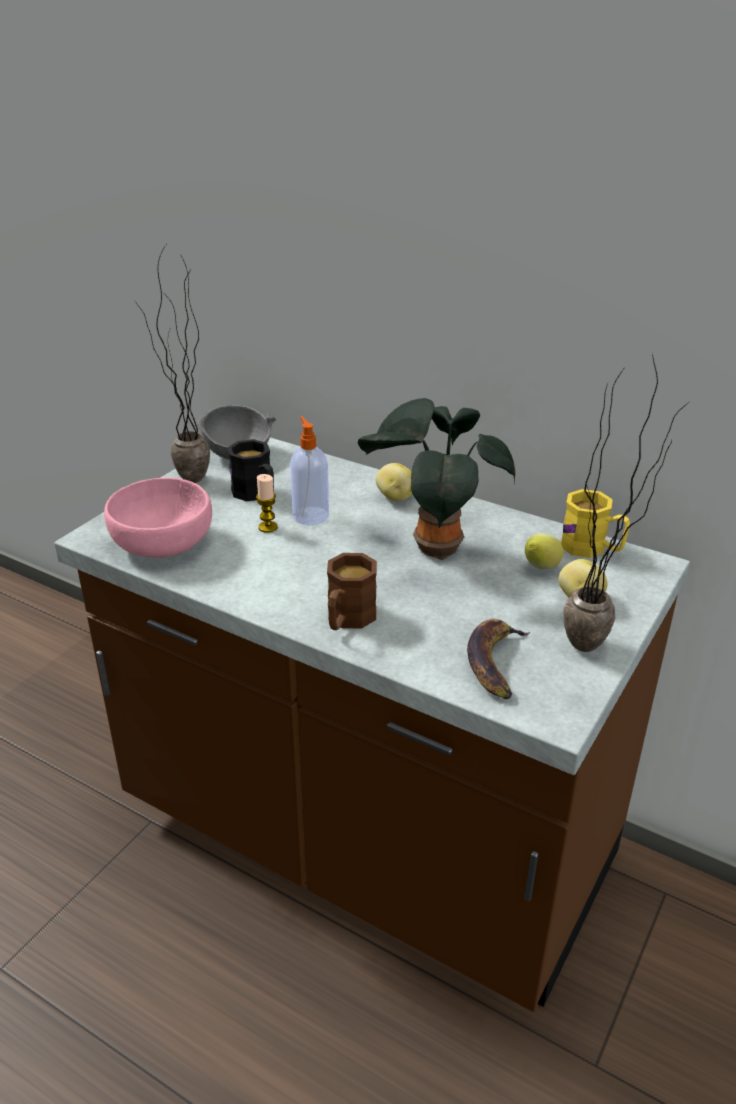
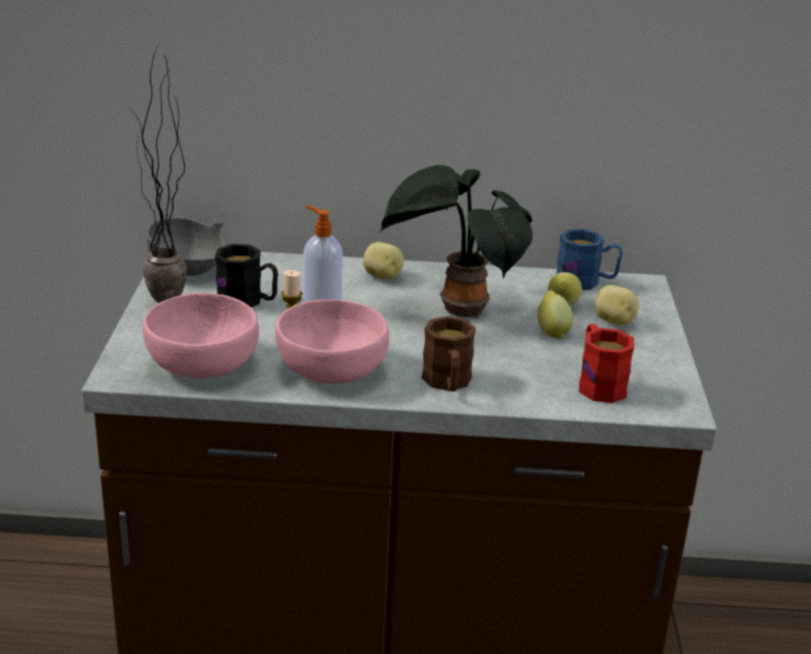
camera: 30 degrees left, 5 degrees down
(258, 577) = (331, 370): none -> pink bowl
(495, 662) = (598, 383): banana -> red mug
(502, 593) = (552, 332): none -> lemon
(592, 548) = (586, 282): yellow mug -> blue mug
(600, 649) = (663, 353): potted plant -> none

